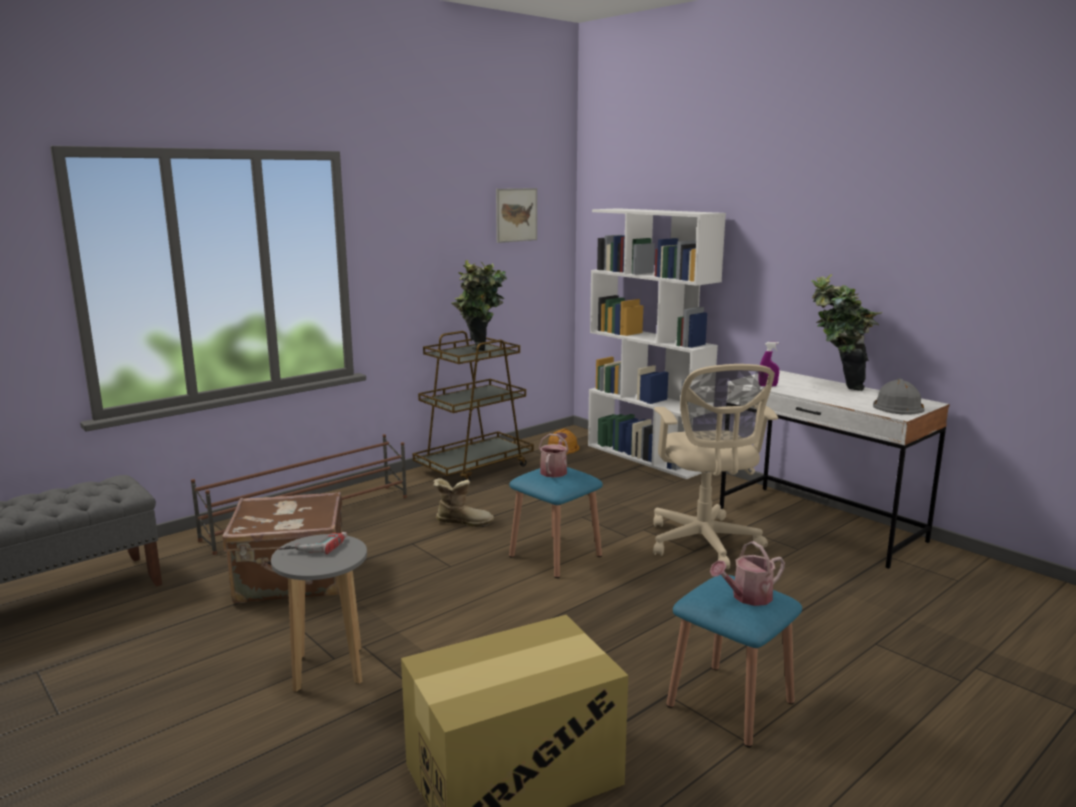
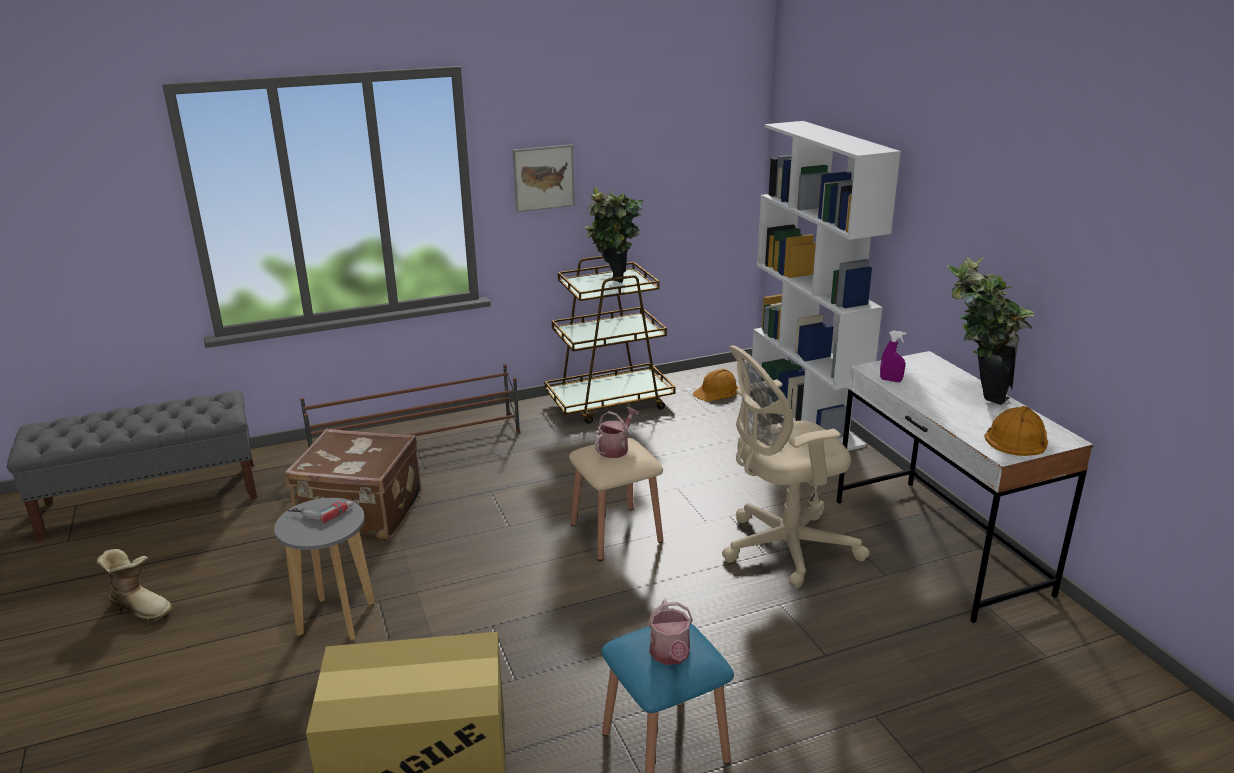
camera: 20 degrees right, 10 degrees up
(463, 521) = (554, 472): boot -> boot (141, 606)
(516, 215) = (683, 123): picture -> picture (544, 178)
(555, 556) = (616, 533): blue stool -> beige stool
(704, 544) = (783, 548): beige office chair -> beige office chair turned 60 degrees clockwise
(747, 597) = (670, 655): watering can -> watering can turned 90 degrees counterclockwise
(896, 406) = (1017, 438): grey hard hat -> orange hard hat

